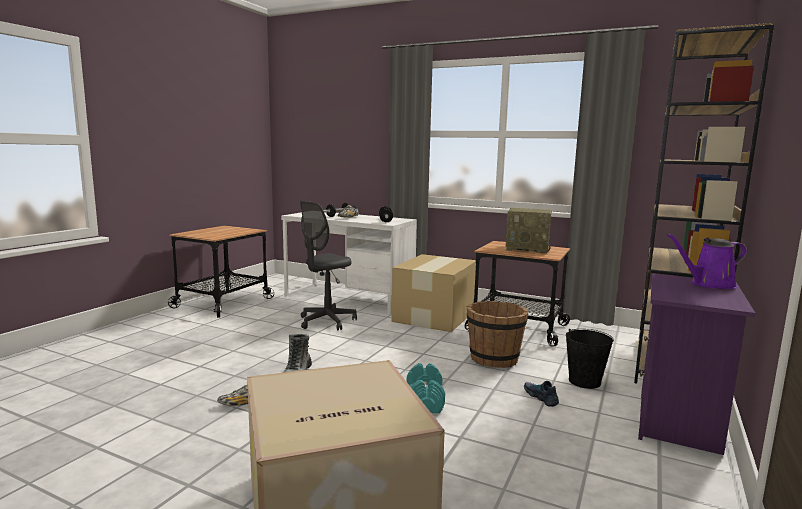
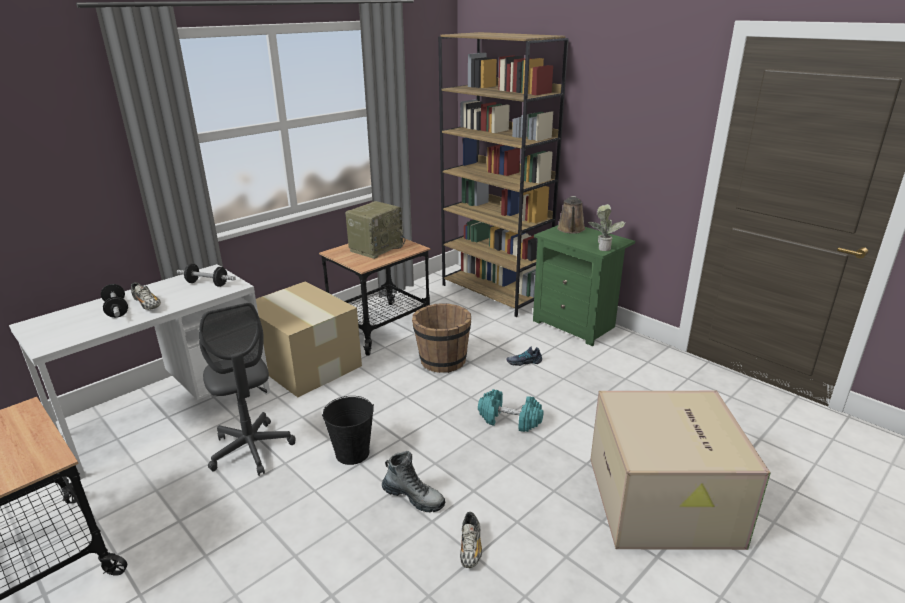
camera: 70 degrees left, 15 degrees up
(584, 381) = (506, 335): black bucket -> black bucket (352, 453)
(679, 423) = (576, 325): purple nightstand -> green nightstand
(681, 298) = (603, 247): none -> potted plant
(708, 284) = (571, 230): purple watering can -> brown watering can

